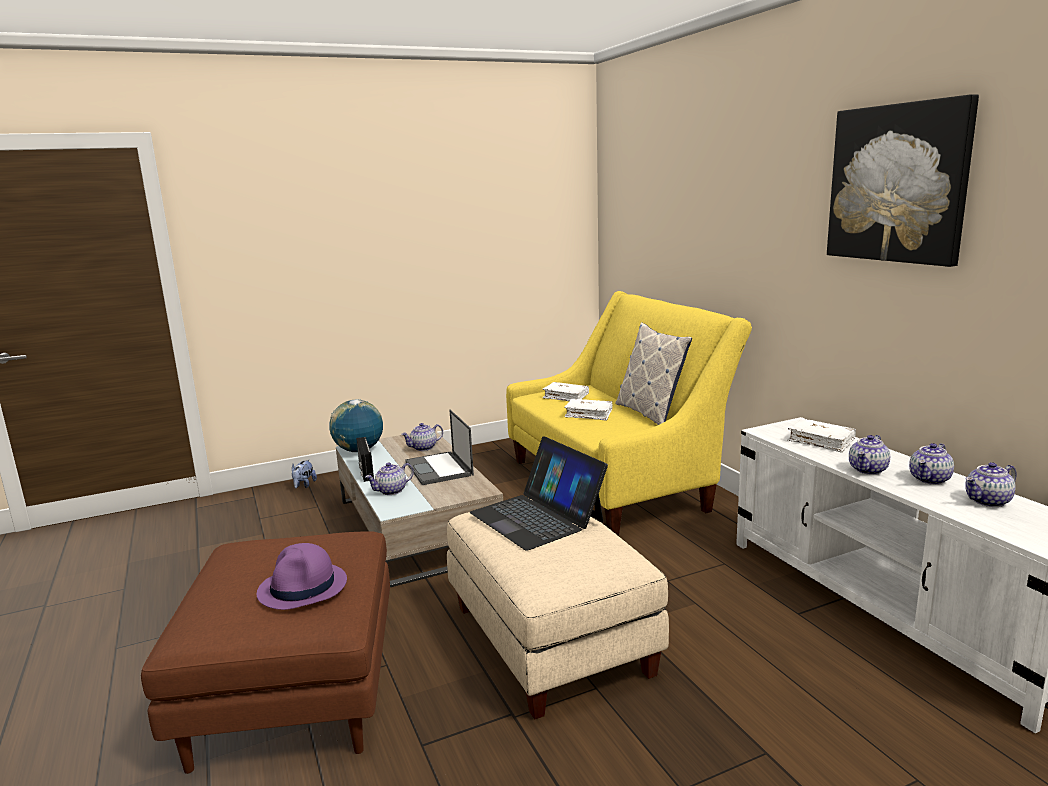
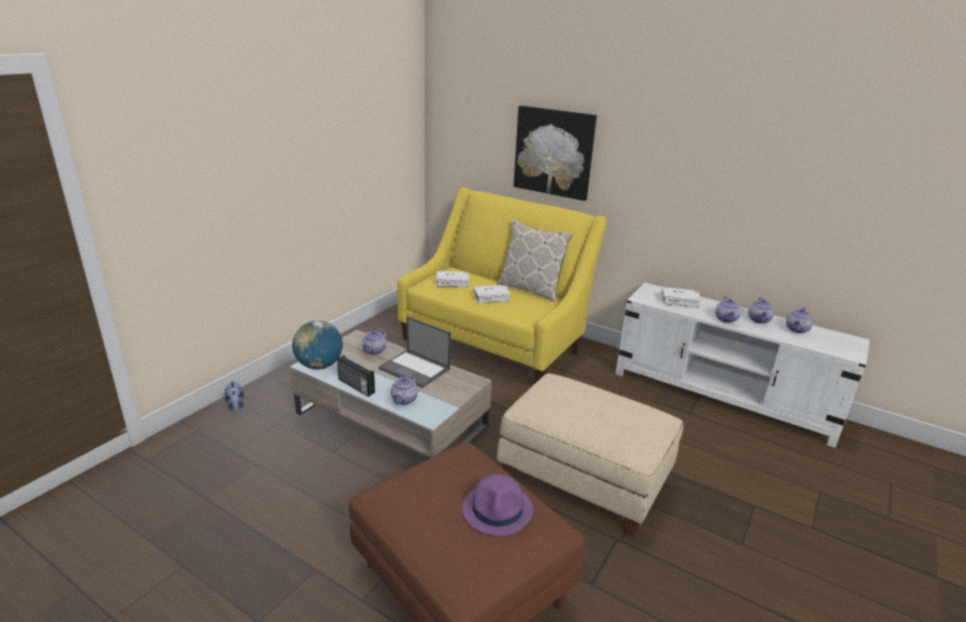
camera: 35 degrees left, 10 degrees up
(537, 517) = (573, 398): laptop -> none
(898, 183) = (737, 135): picture -> picture (554, 152)

